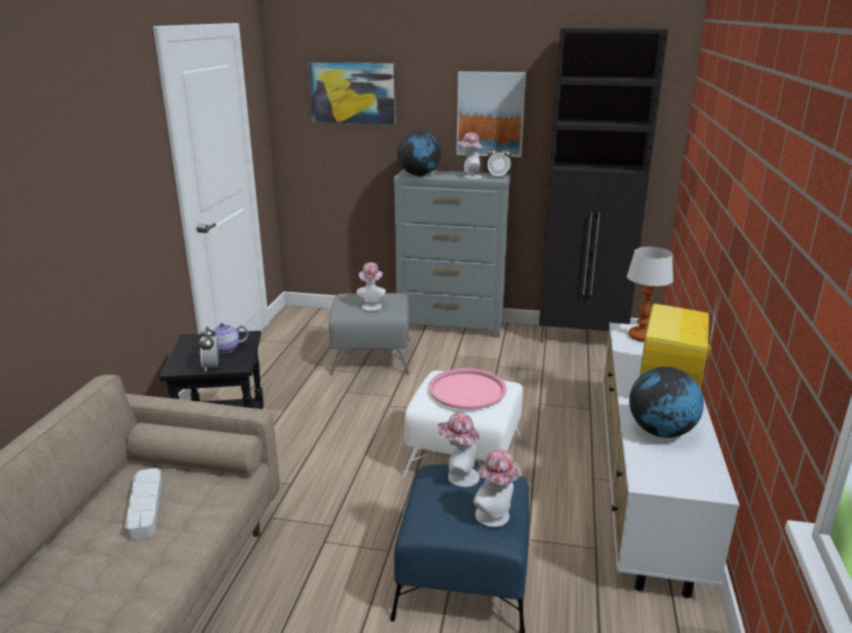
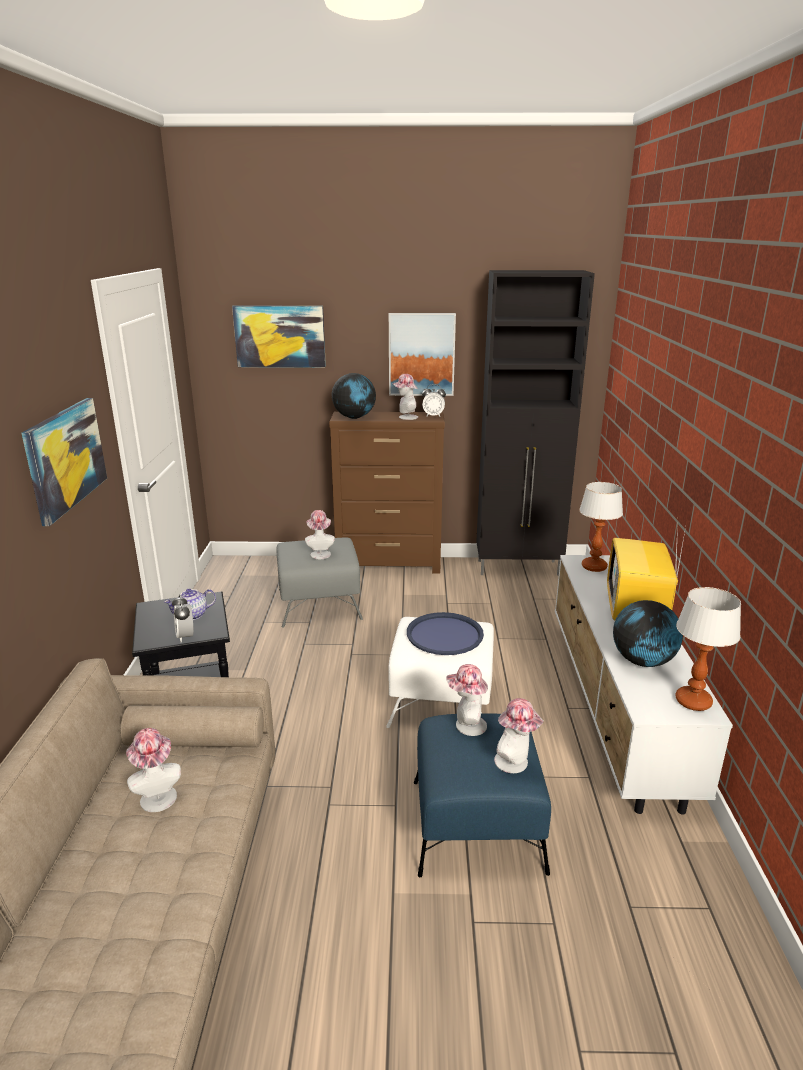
camera: 10 degrees left, 0 degrees up
(110, 189) = (65, 458): none -> picture
(145, 506) = (157, 795): grey tray -> hat
(451, 326) = (389, 565): grey dresser -> brown dresser
(467, 390) = (445, 635): pink tray -> blue tray
(702, 477) = (692, 702): none -> table lamp

